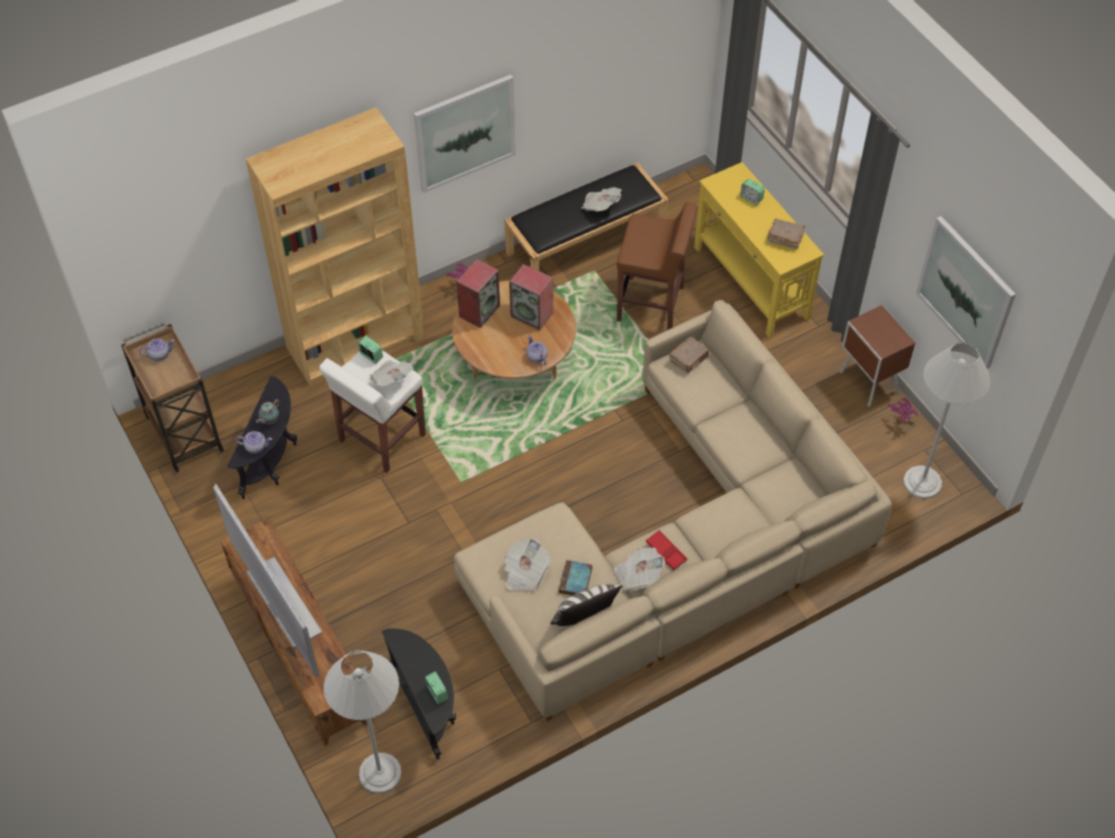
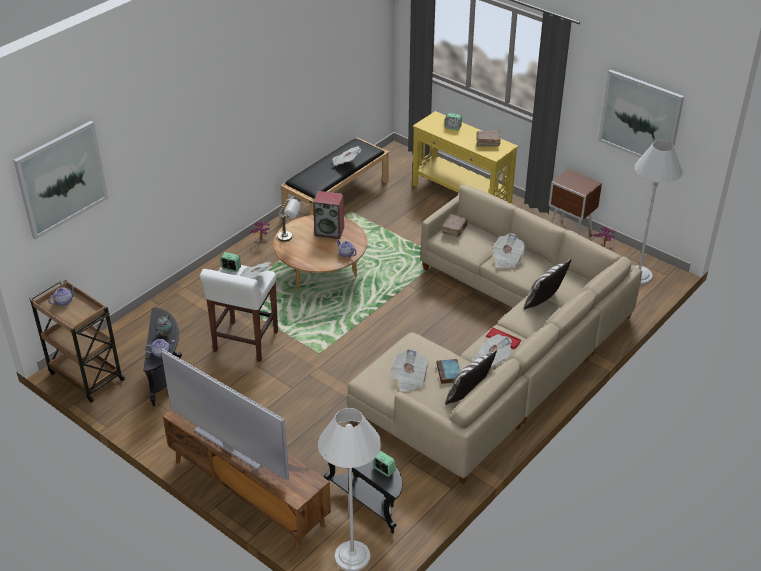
camera: 20 degrees left, 15 degrees down
(356, 342) = (197, 290): brown bookcase -> none
(465, 133) = (252, 107): picture -> picture (61, 179)
(479, 310) = (290, 237): speaker -> grey table lamp
(651, 304) = (401, 221): brown stool -> none
(733, 426) = (507, 259): none -> newspaper
(747, 507) = (544, 301): none -> pillow

